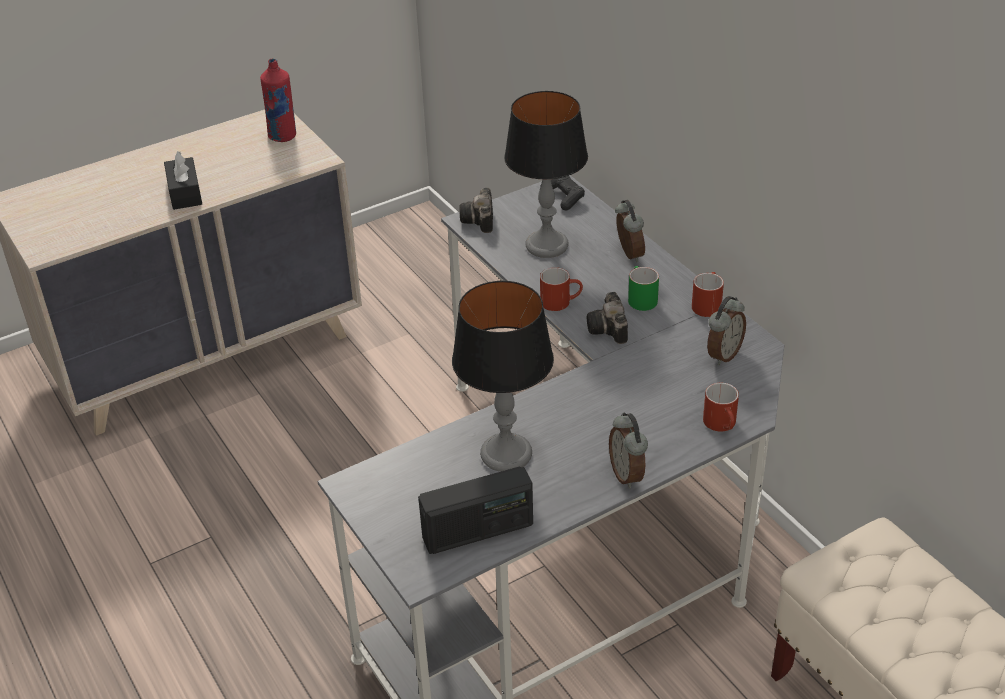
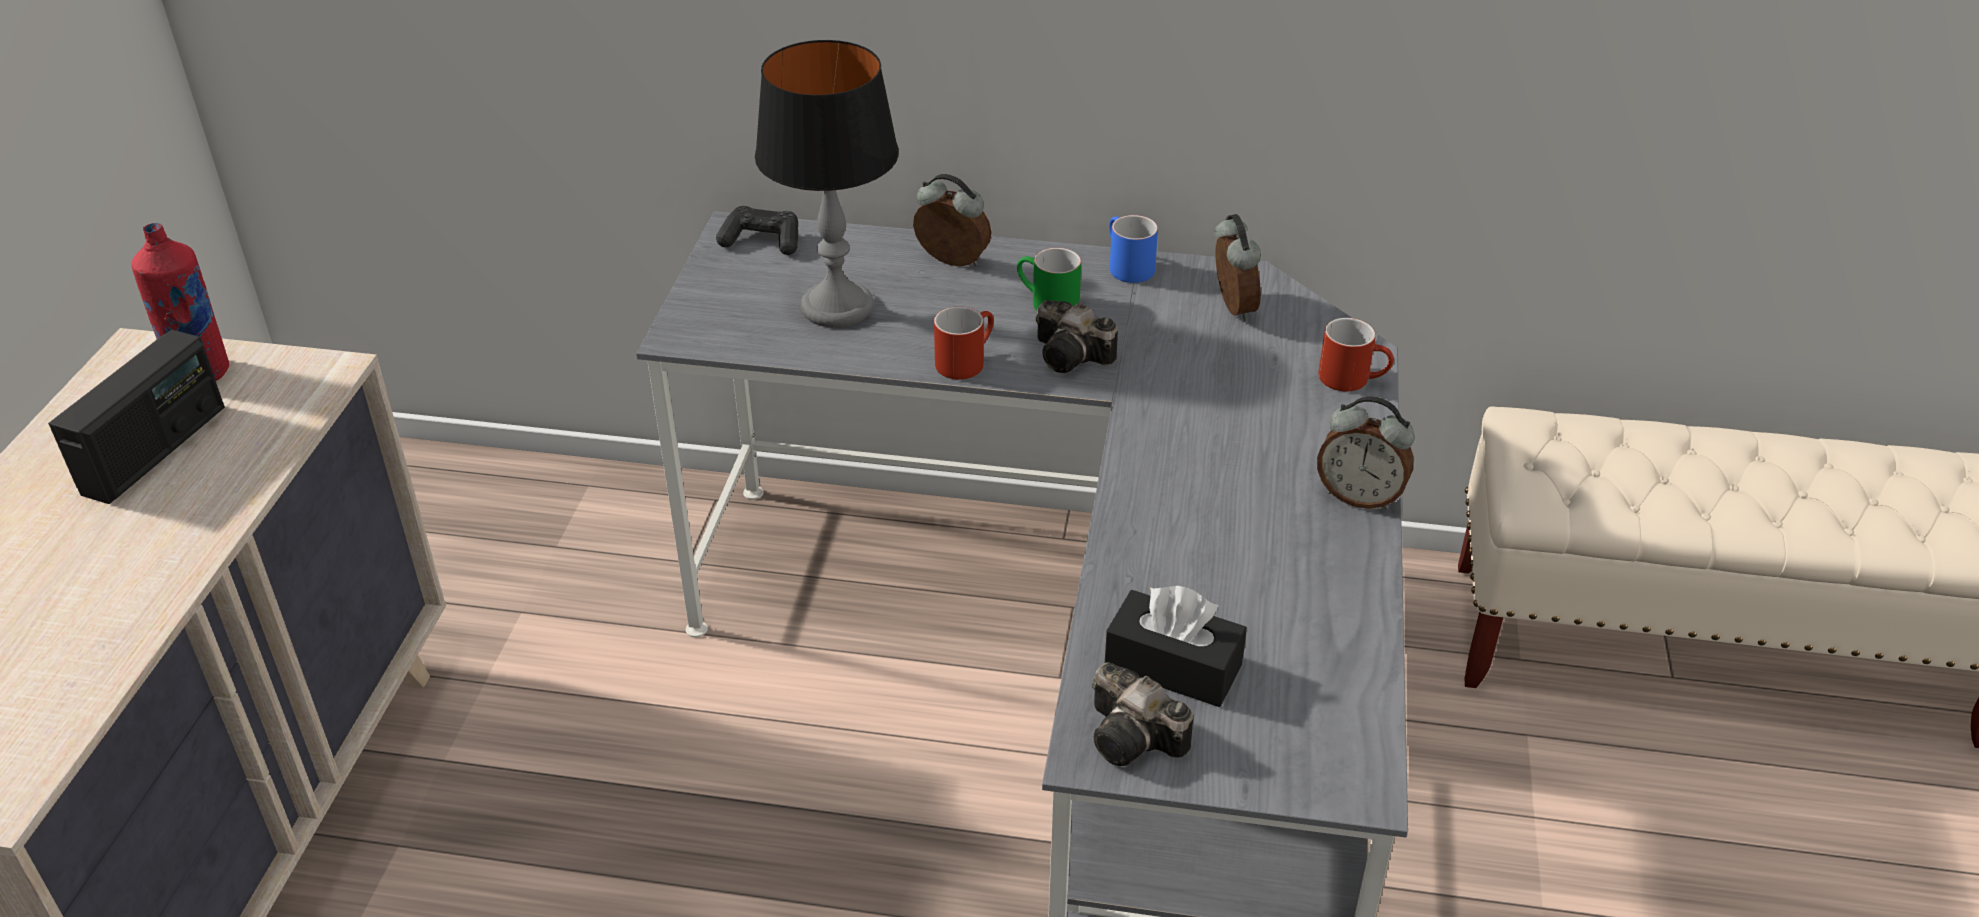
camera: 50 degrees left, 0 degrees up
(185, 193) = (152, 545): black tissue box -> black tissue box (1173, 666)
(478, 531) = (1328, 681): radio -> radio (155, 450)
(480, 221) = (699, 327): camera -> camera (1136, 740)
(506, 454) = (1204, 571): table lamp -> none
(706, 304) = (1125, 266): red mug -> blue mug

